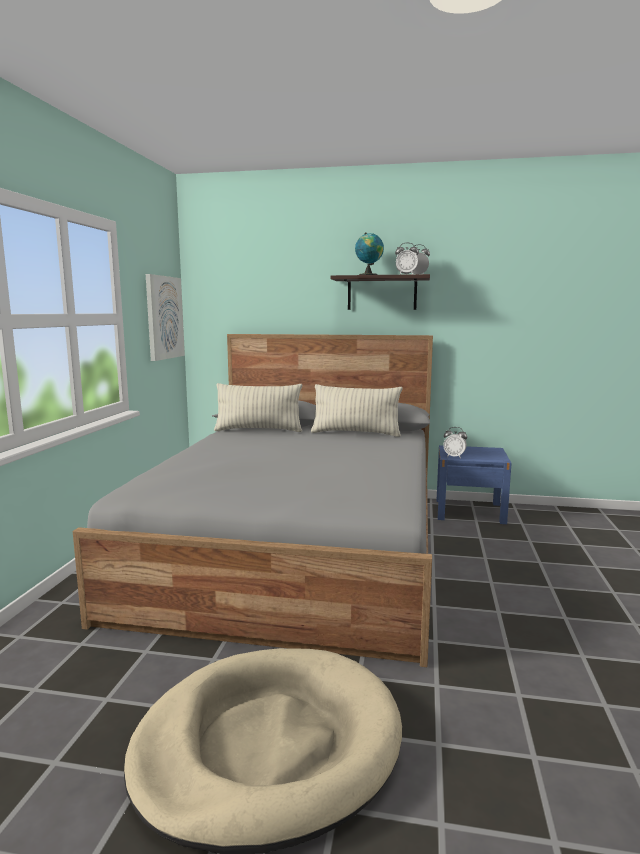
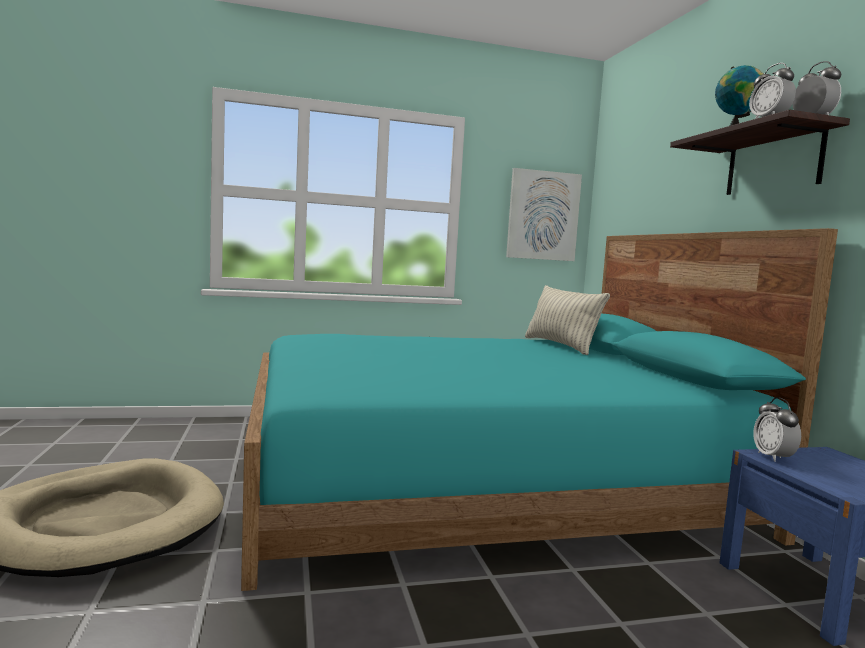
camera: 65 degrees right, 5 degrees down
(299, 547) = (483, 481): grey bed -> turquoise bed
(356, 433) = (635, 371): pillow -> none

